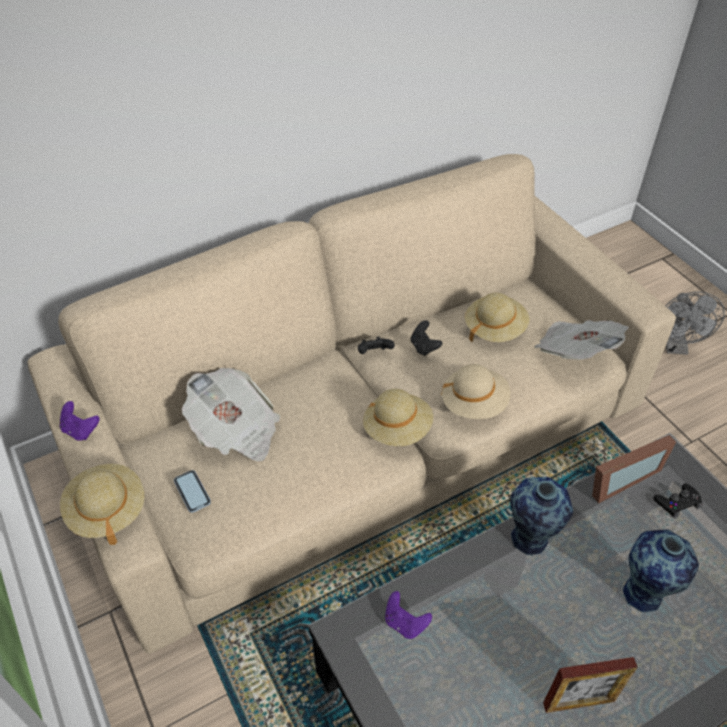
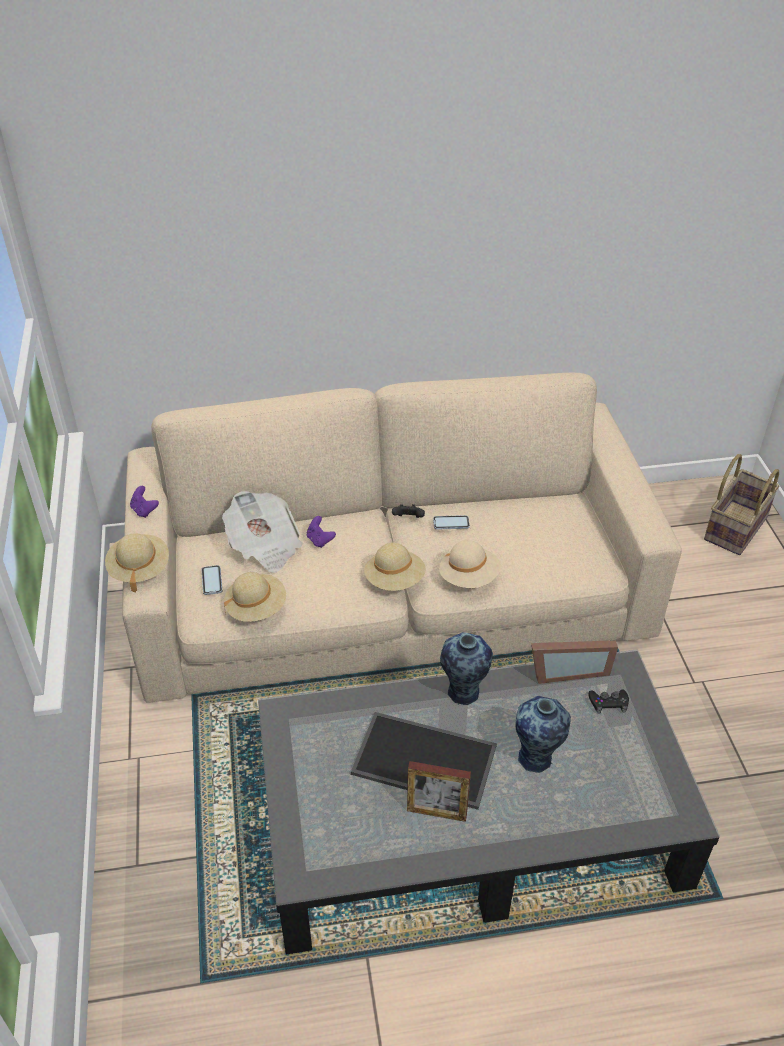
camera: 20 degrees right, 5 degrees down
(405, 623) = (331, 719): purple game controller -> purple game controller (320, 540)
(424, 347) = (451, 523): black game controller -> phone
(494, 329) = (520, 524): beige hat -> beige hat (256, 608)
(530, 641) = (422, 761): none -> tray
(575, 352) = (581, 560): newspaper -> none
(644, 276) = (734, 527): none -> basket
(675, 346) = (728, 598): grey fan -> none

